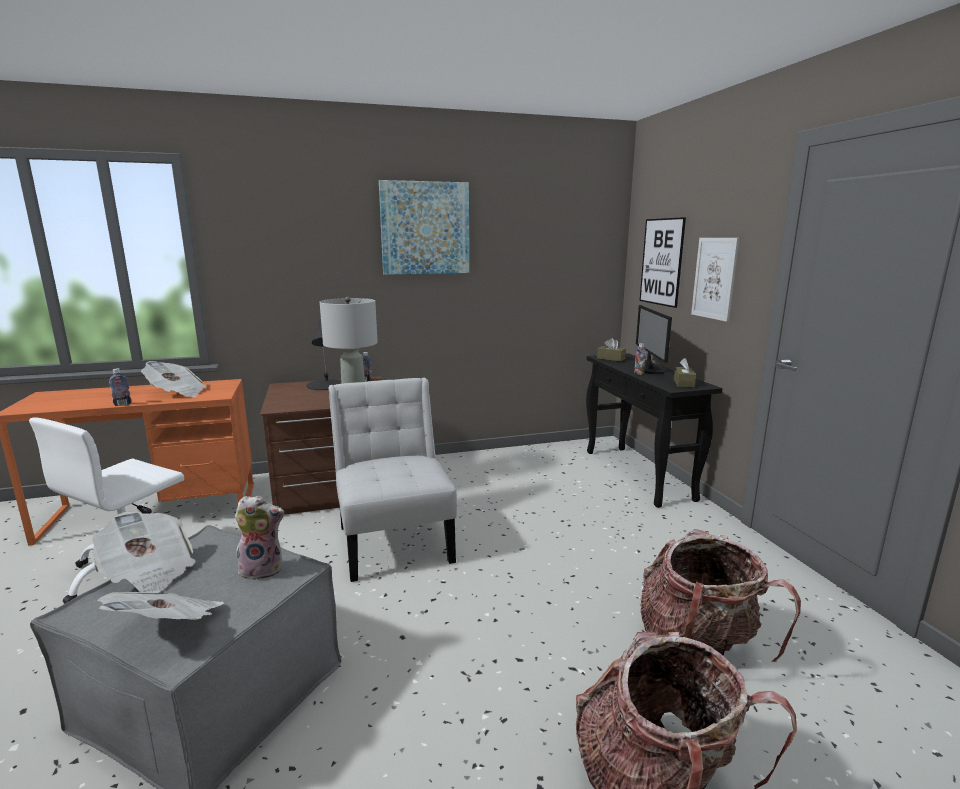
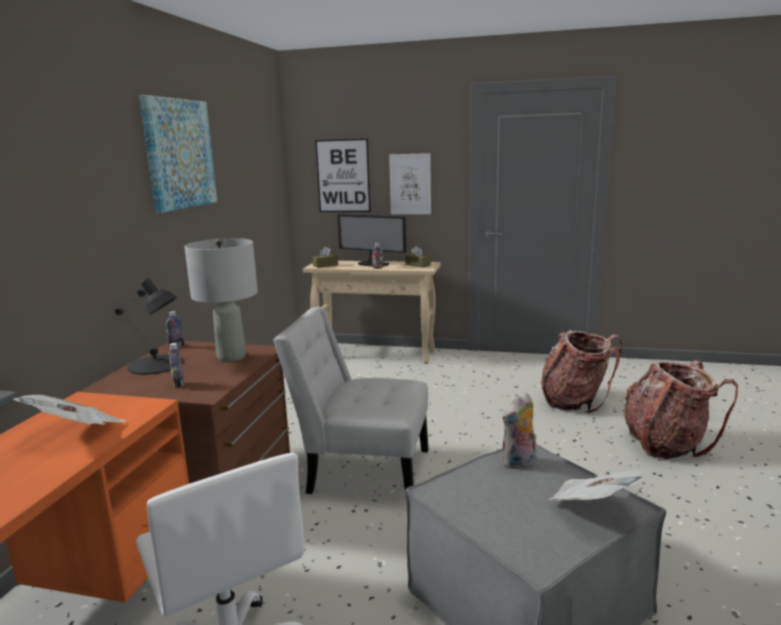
camera: 60 degrees left, 0 degrees up
(122, 404) = (68, 470): bottle -> bottle (178, 385)
(149, 572) = (493, 517): newspaper -> none
(263, 569) = (519, 463): plush toy -> plush toy turned 150 degrees counterclockwise
(638, 475) = (376, 354): black console table -> beige console table

